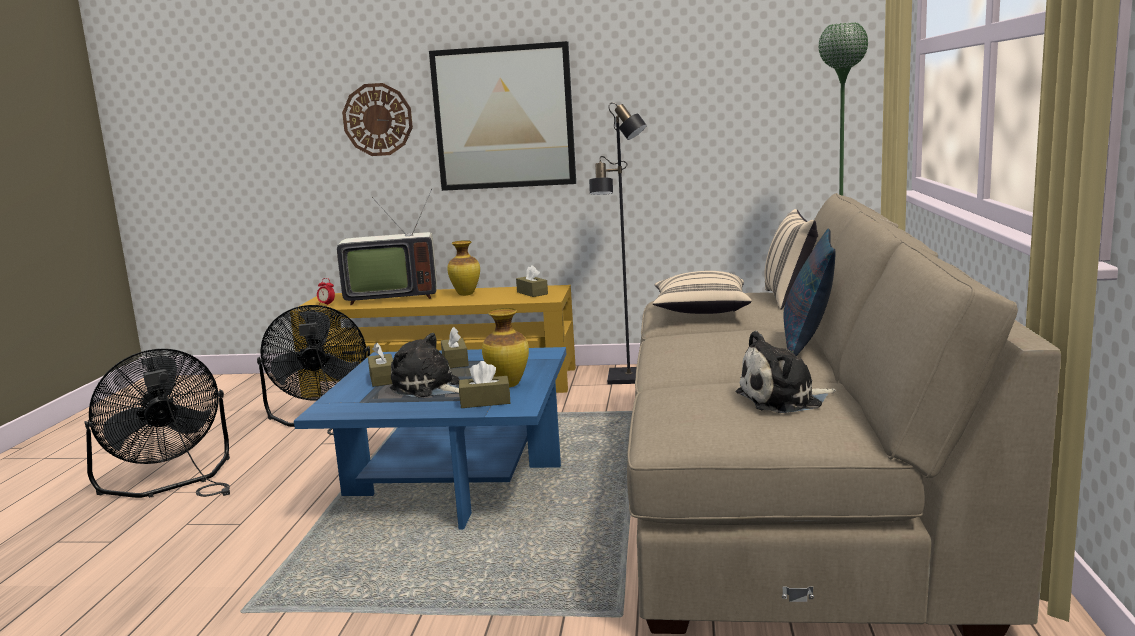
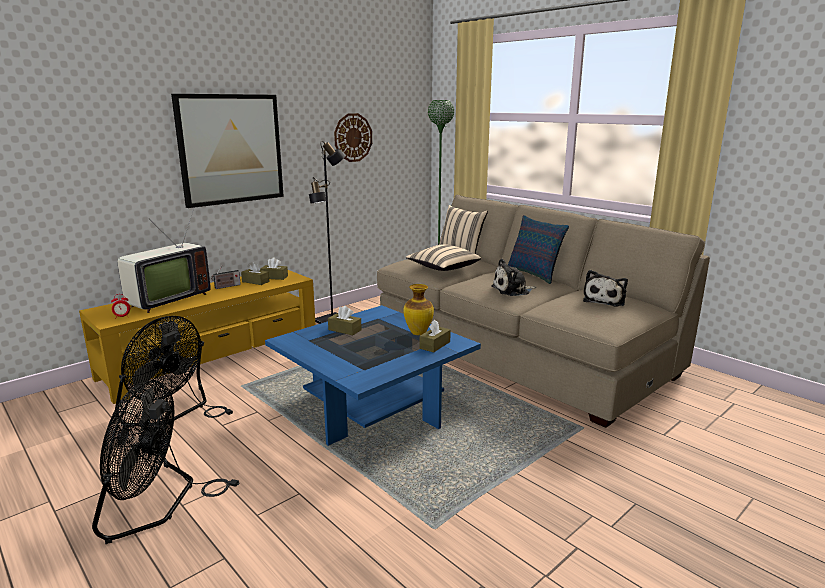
camera: 50 degrees left, 5 degrees up
(377, 119) = (125, 150): wall clock -> wall clock (353, 137)
(383, 379) = (332, 352): brown tissue box -> brown tissue box (255, 281)
(428, 388) = (379, 348): plush toy -> plush toy (512, 290)
(466, 294) = (226, 286): vase -> radio

